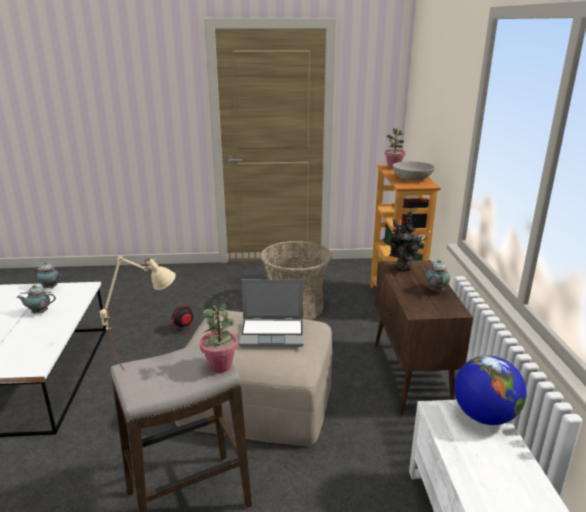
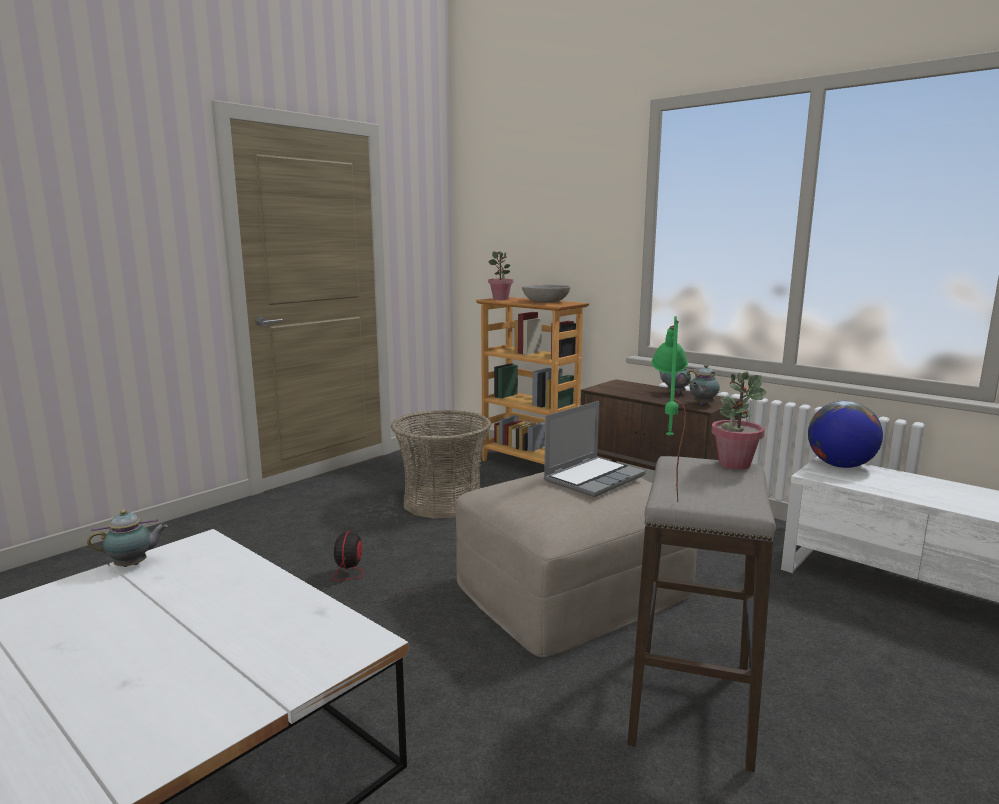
camera: 45 degrees left, 10 degrees down
(39, 312) = (194, 595): teapot -> teapot (702, 404)
(147, 358) = (662, 486): beige table lamp -> green table lamp
(402, 269) = (614, 388): potted plant -> none

